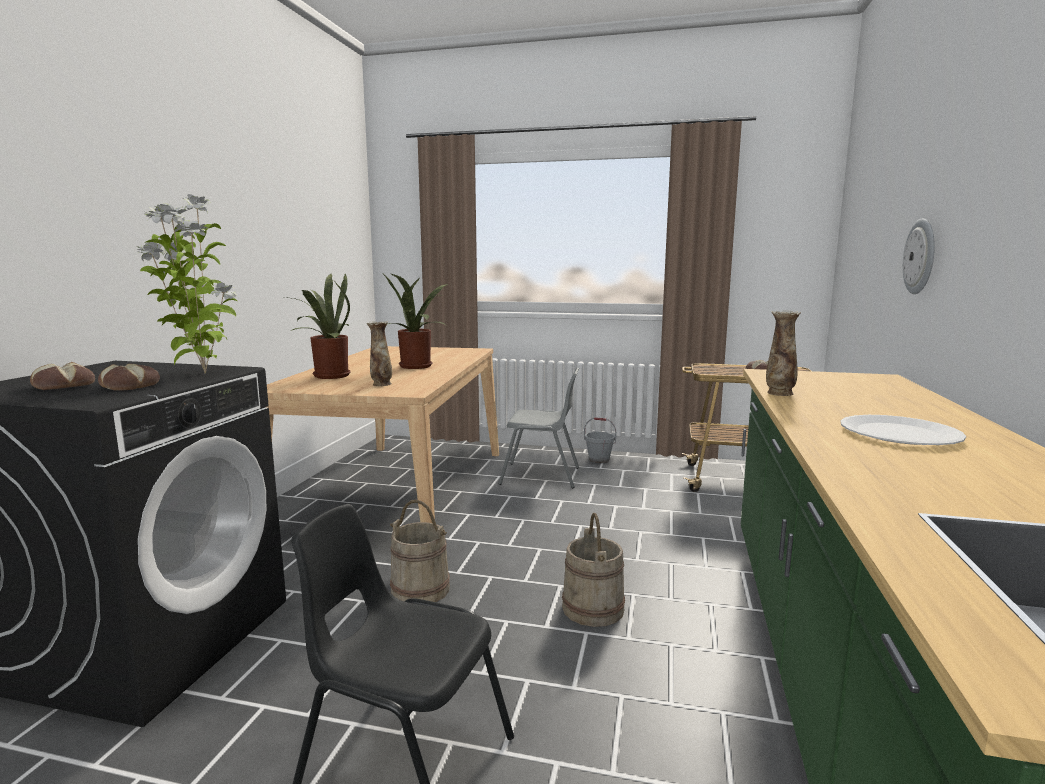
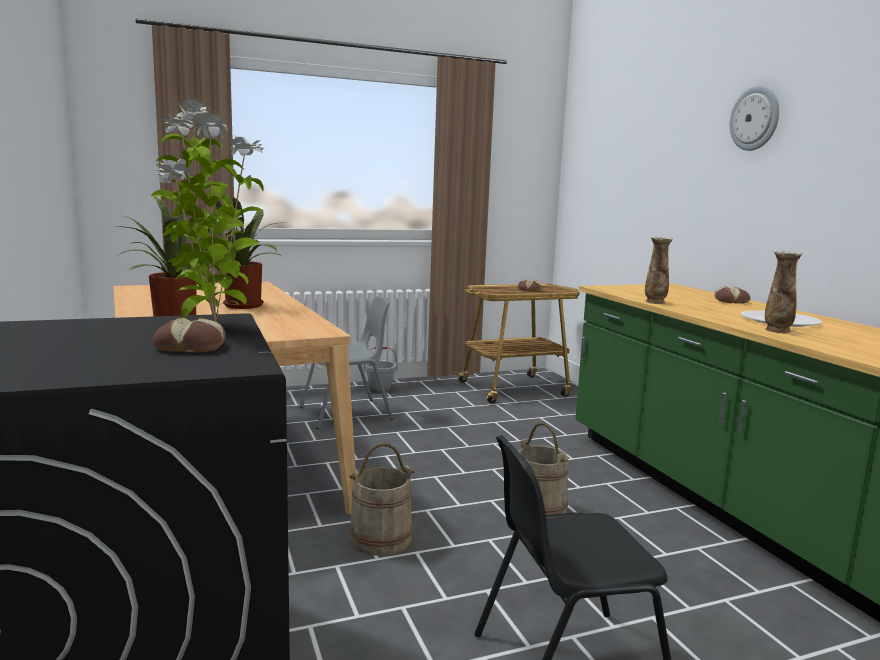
camera: 35 degrees left, 0 degrees up
(64, 386) = (97, 356): bread -> bread (731, 301)
(381, 384) = (265, 327): vase -> vase (777, 331)
(921, 256) = (690, 195): wall clock -> wall clock (755, 118)

